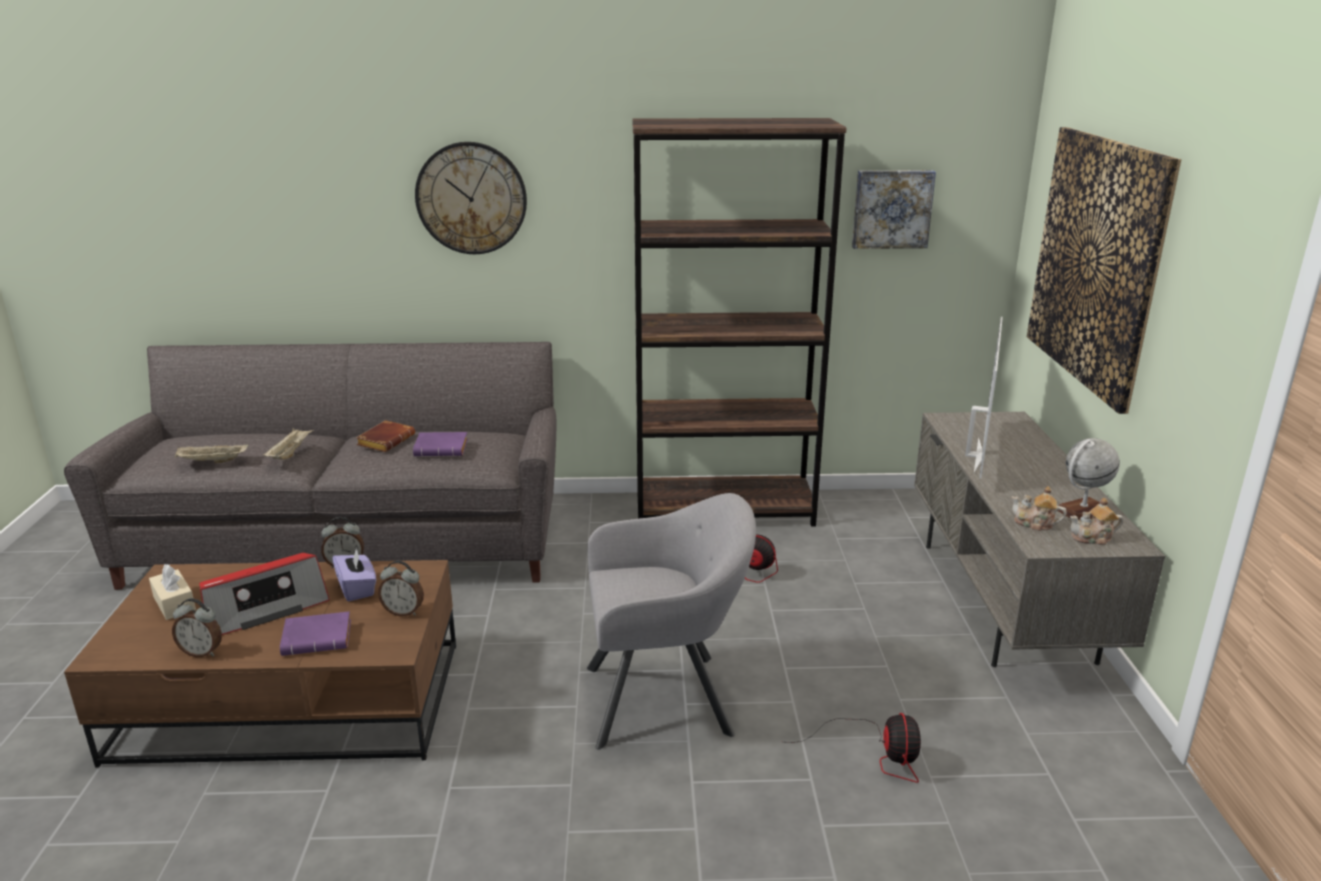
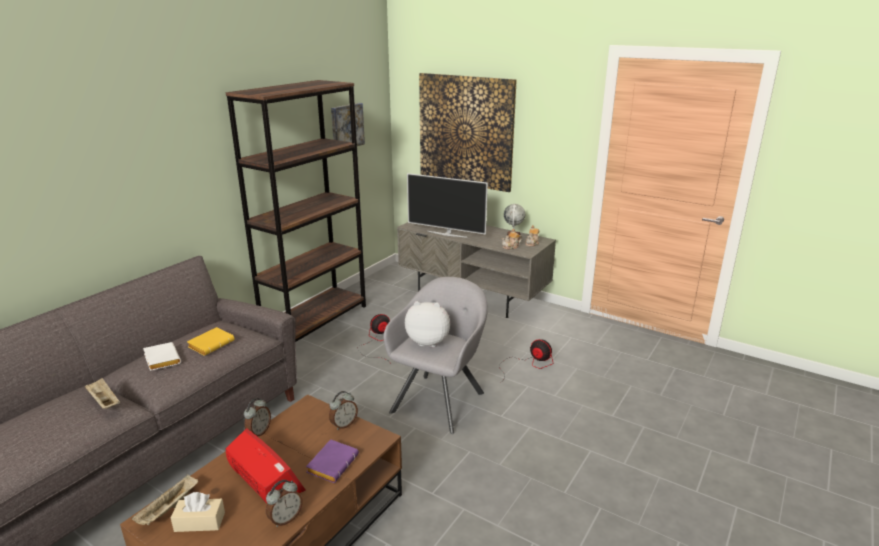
camera: 55 degrees left, 0 degrees up
(212, 462) = (52, 439): beige tray -> beige tray (168, 509)
(265, 607) = (265, 478): radio -> radio turned 45 degrees counterclockwise
(357, 588) = (294, 435): purple tissue box -> none
(386, 440) = (160, 359): brown book -> white book
(443, 449) = (211, 344): purple book -> yellow book
(471, 198) = (128, 166): wall clock -> none
(651, 586) = (428, 341): none -> plush toy
(974, 455) = (447, 234): television -> television turned 150 degrees clockwise

